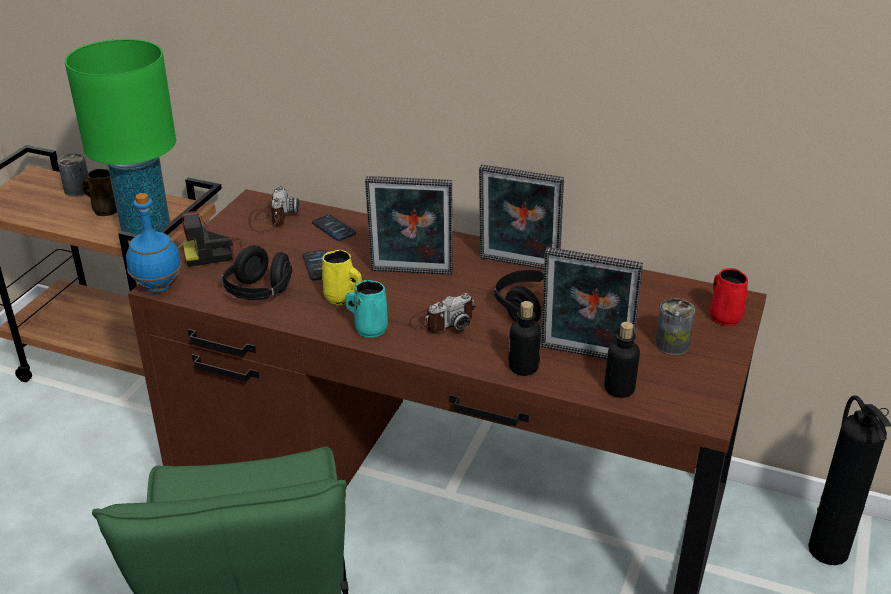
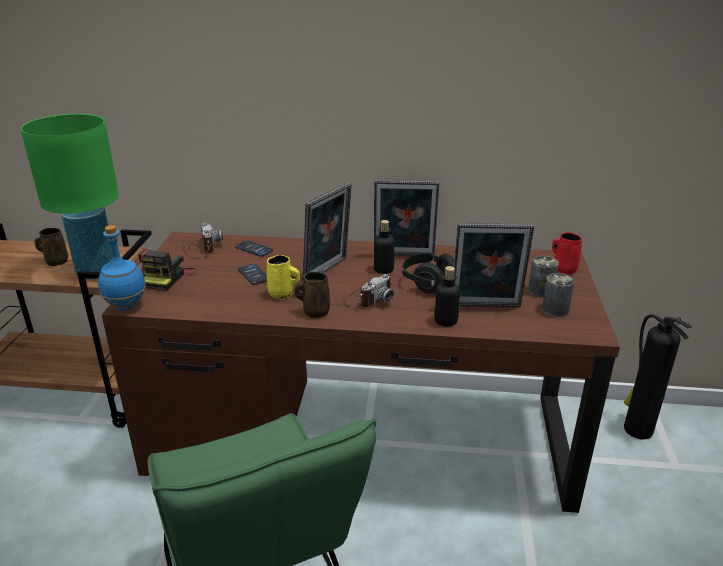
camera: 15 degrees left, 5 degrees down
(77, 190) = (27, 251): can -> can (555, 310)
(217, 255) = (168, 278): camera -> camera turned 45 degrees counterclockwise
(259, 293) = (214, 299): black headphones -> none
(369, 329) = (314, 312): turquoise mug -> brown mug
(411, 274) = (328, 271): picture frame -> picture frame turned 45 degrees counterclockwise
(619, 389) = (523, 325): bottle -> bottle (383, 269)

